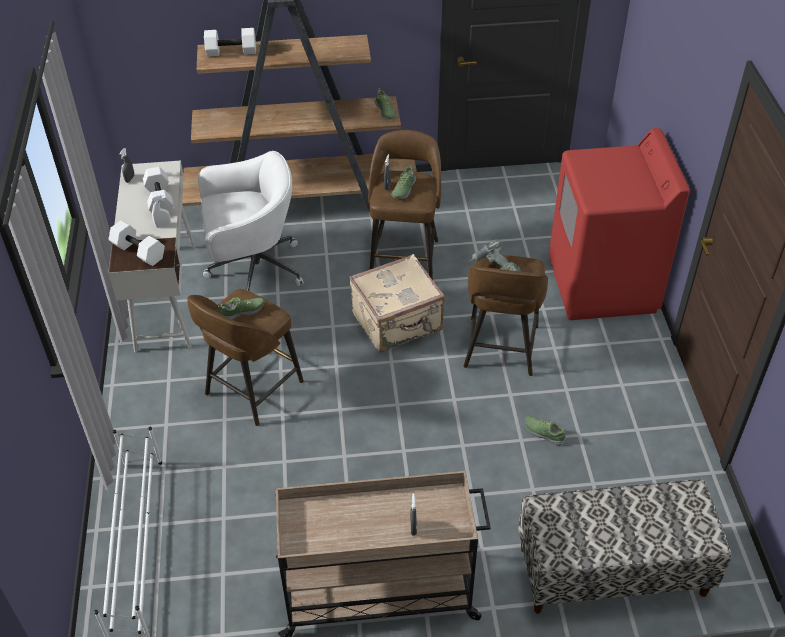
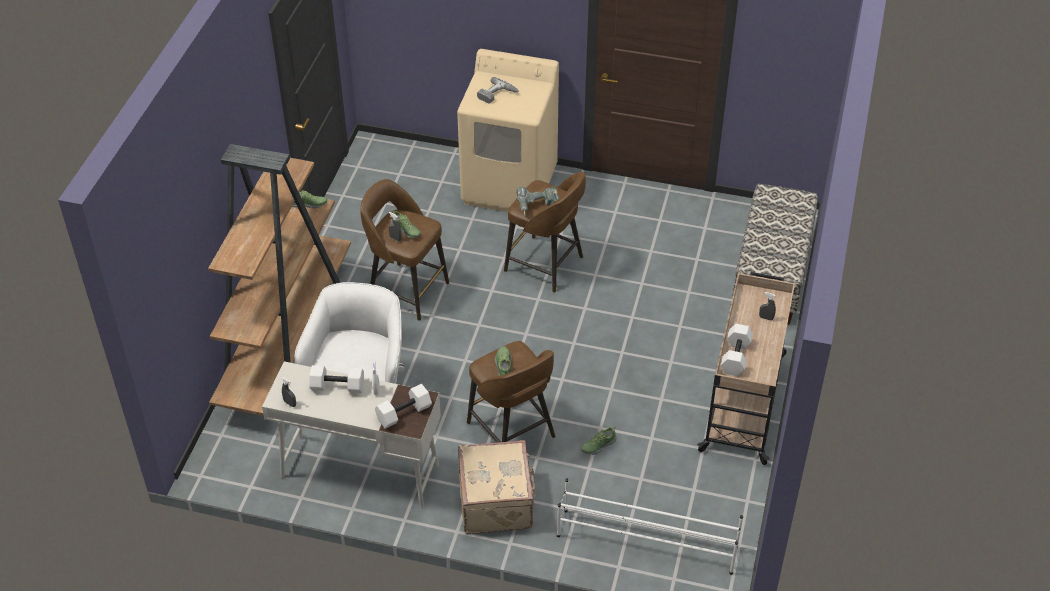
camera: 70 degrees left, 0 degrees up
(232, 51) = (237, 246): white dumbbell -> white dumbbell (735, 356)
(398, 323) = (484, 317): beige suitcase -> beige suitcase (497, 502)
(544, 432) = (640, 268): shoe -> shoe (598, 445)
(602, 286) = (510, 185): red washing machine -> beige washing machine
(609, 170) = (497, 95): none -> power drill

